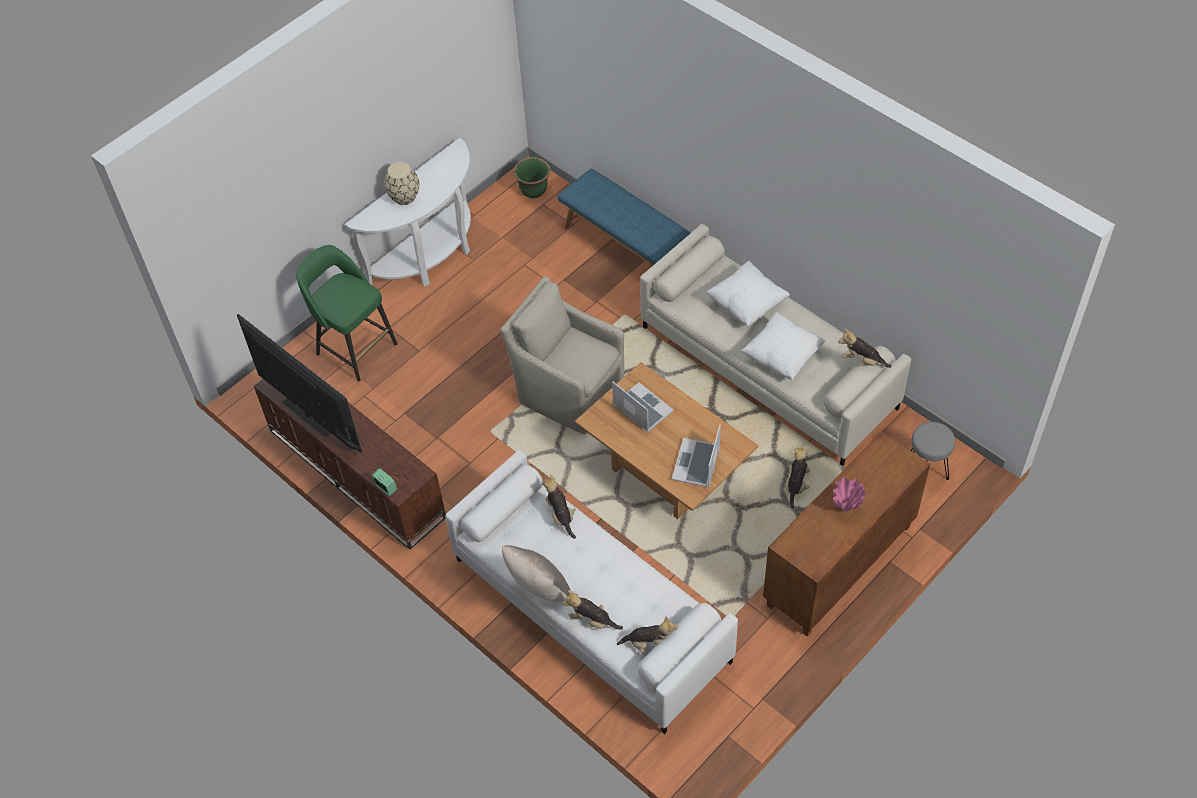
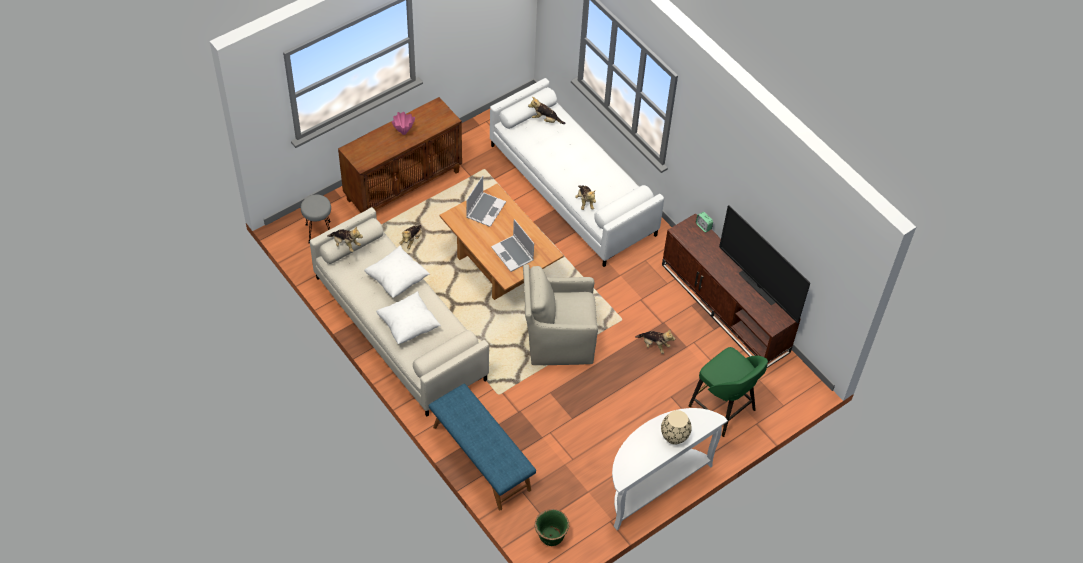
camera: 175 degrees left, 0 degrees up
(539, 589) = (607, 161): beige pillow -> none
(568, 390) = (557, 339): beige armchair -> beige armchair turned 135 degrees clockwise
(592, 620) = (577, 139): plush toy -> plush toy (654, 345)

